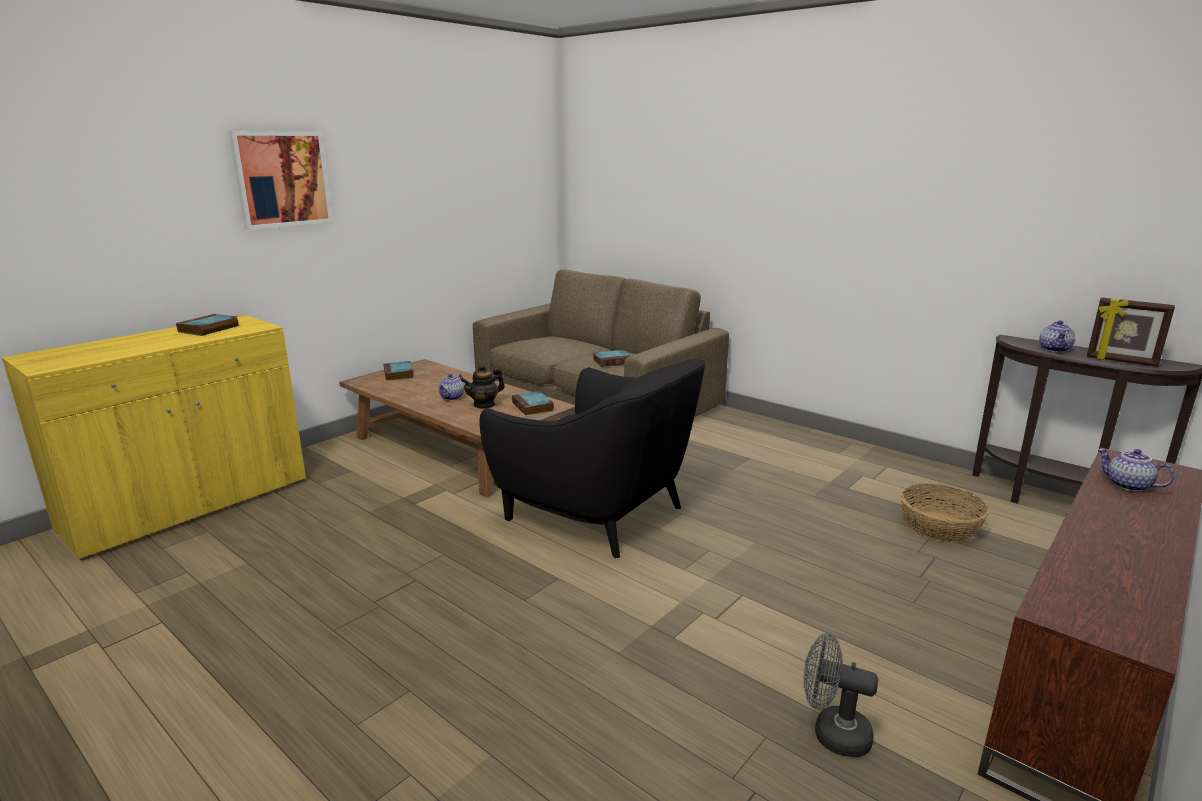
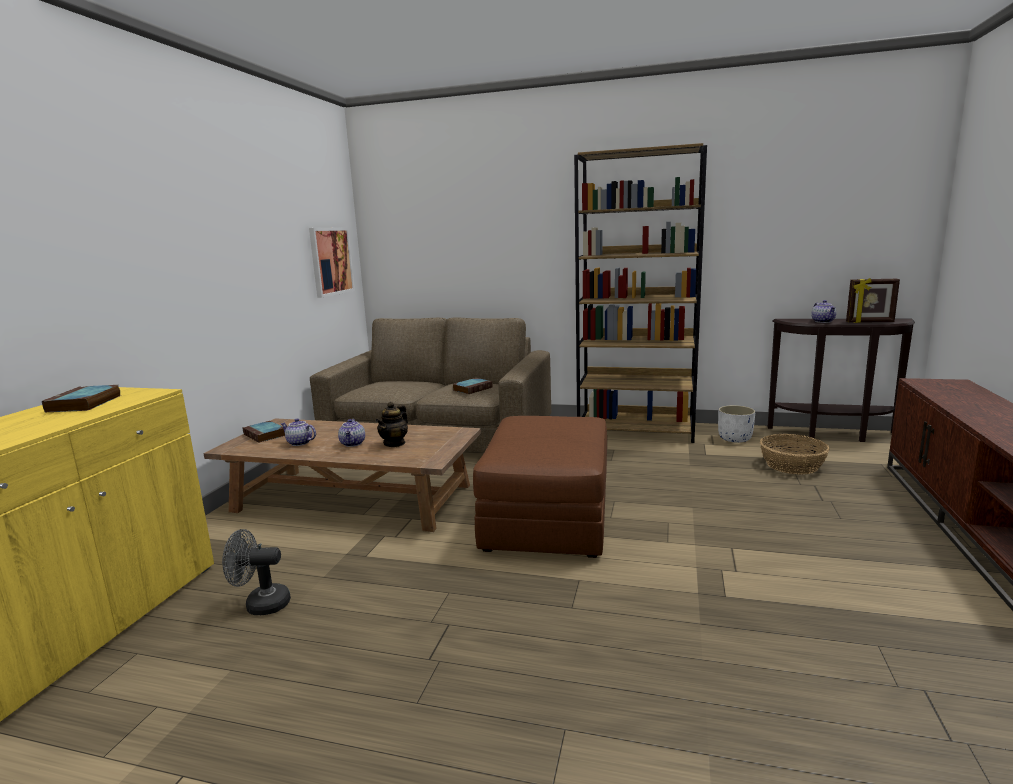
camera: 25 degrees left, 5 degrees down
(282, 179) = (131, 228): picture -> picture (331, 261)
(533, 407) = (443, 436): book -> none
(597, 513) = (548, 518): black armchair -> brown ottoman
(802, 442) = (636, 430): none -> brown bookcase
(832, 733) = (911, 625): grey fan -> grey fan (261, 604)
(909, 478) = (734, 438): none -> white planter
(1127, 485) = (951, 394): teapot -> teapot (299, 443)

